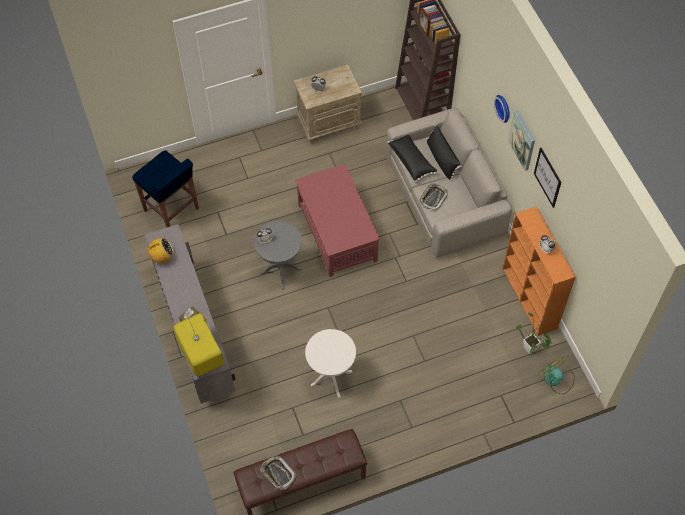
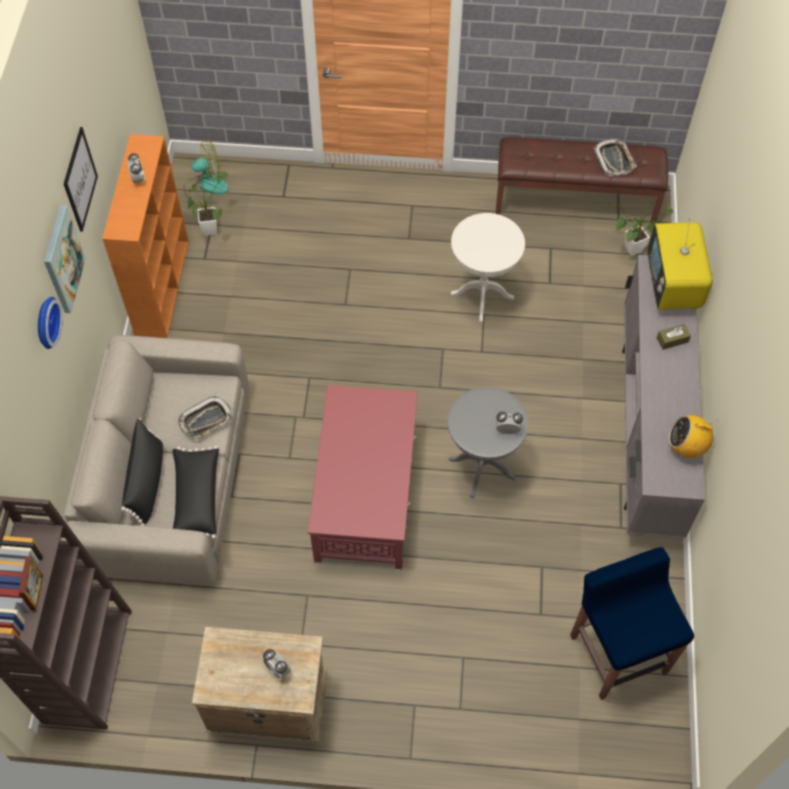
camera: 155 degrees left, 0 degrees up
(249, 456) = (629, 251): none -> potted plant
(556, 380) = (206, 186): fan -> fan turned 90 degrees counterclockwise

